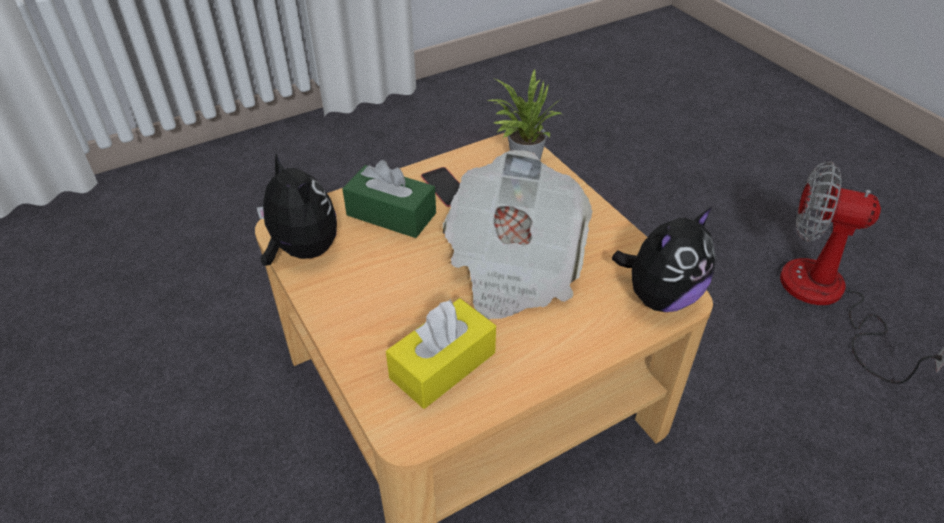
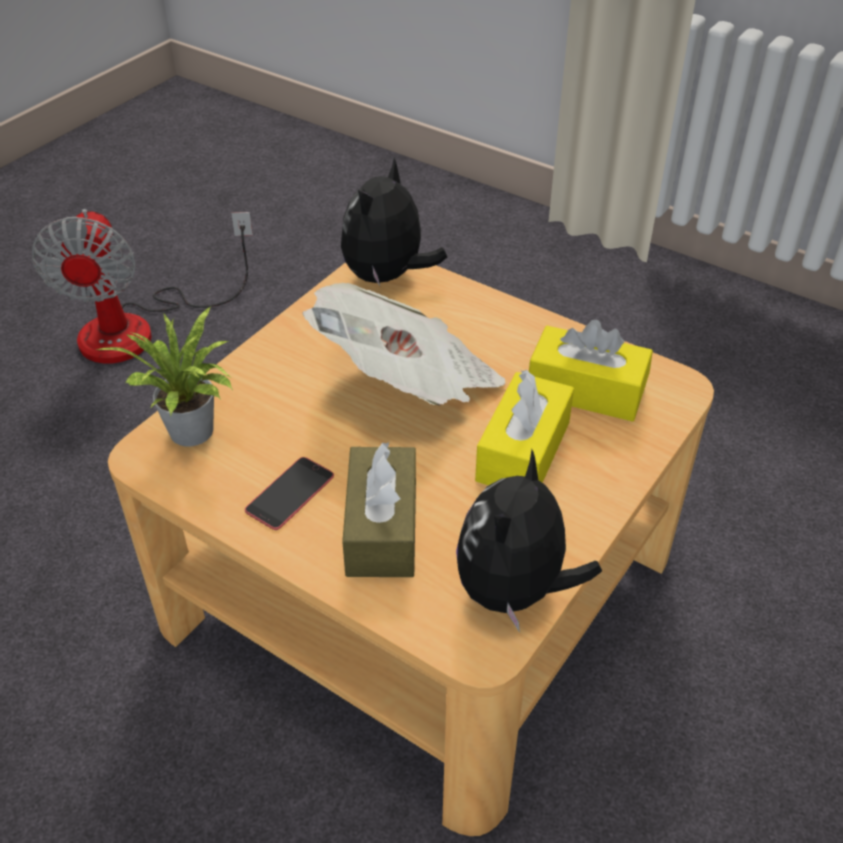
camera: 115 degrees left, 0 degrees up
(391, 214) = (382, 528): green tissue box -> brown tissue box
(405, 299) = (523, 451): none -> yellow tissue box
(660, 296) = (387, 277): plush toy -> plush toy turned 90 degrees counterclockwise

